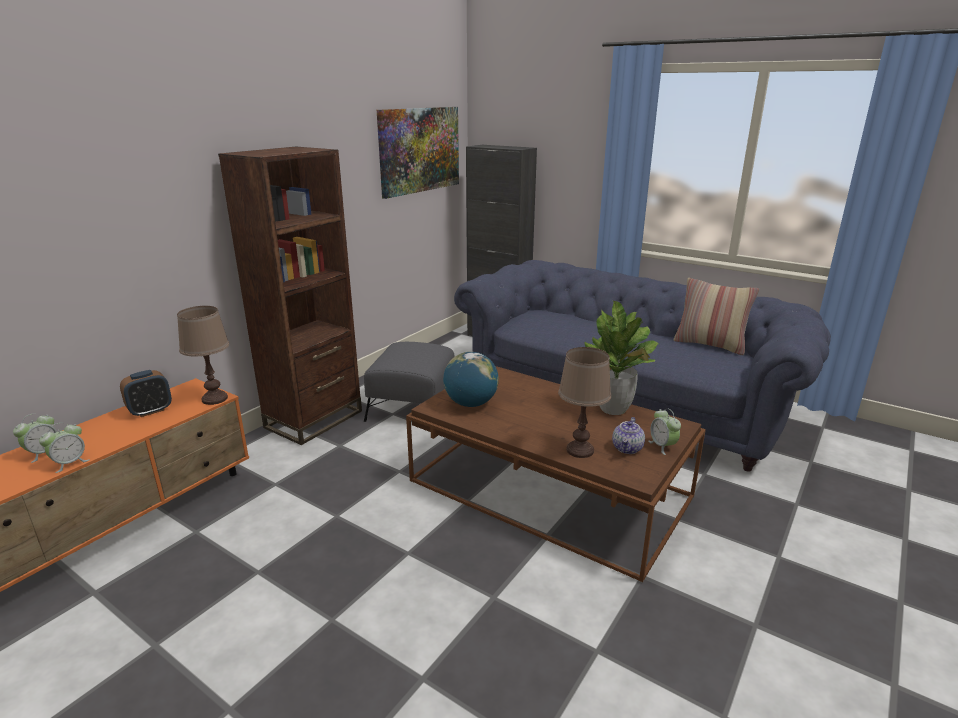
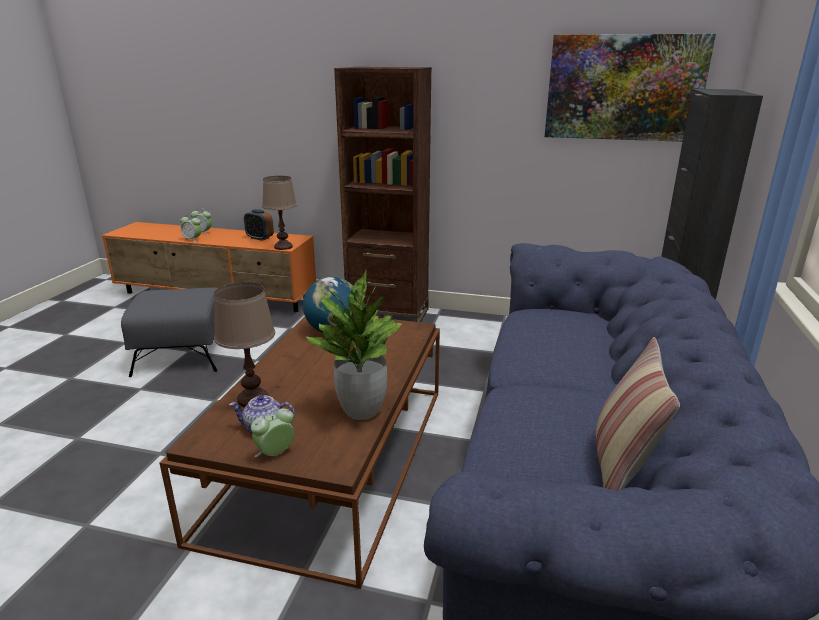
camera: 70 degrees right, 0 degrees up
(413, 407) = (443, 350): grey ottoman -> grey ottoman (183, 354)

